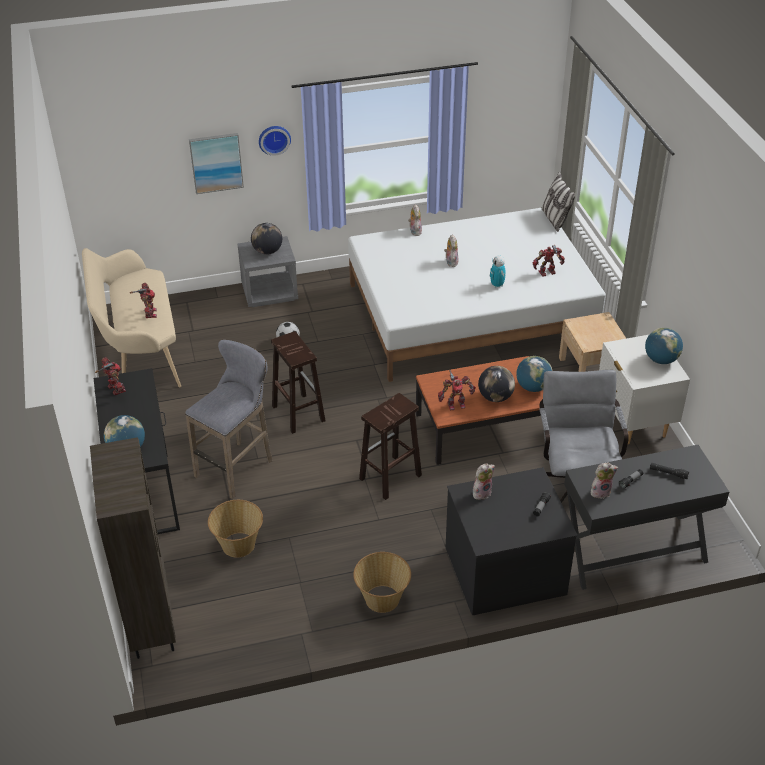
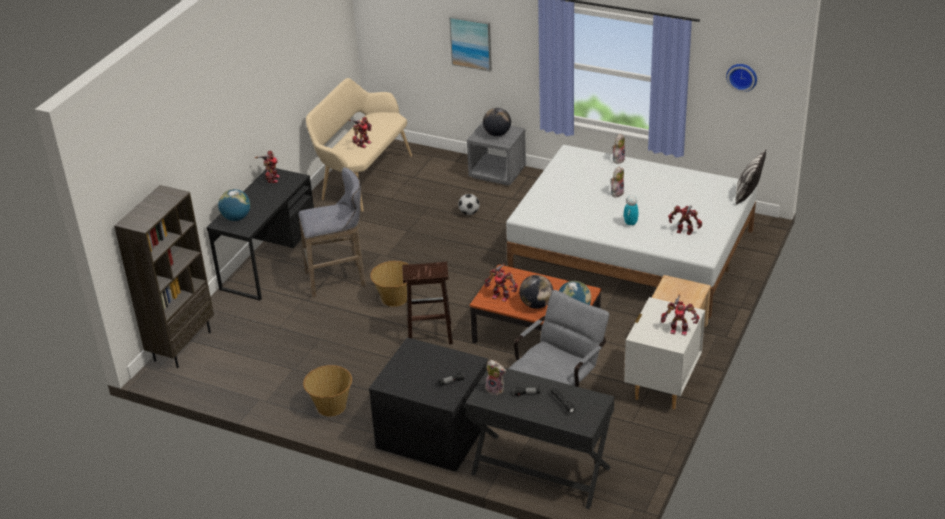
camera: 40 degrees right, 5 degrees down
(238, 545) = (283, 327): basket -> basket (394, 298)
(274, 139) = (519, 37): wall clock -> wall clock (742, 76)
(297, 413) = (418, 263): brown stool -> none
(481, 492) = (424, 352): plush toy -> none
(661, 360) = (679, 329): globe -> toy robot

